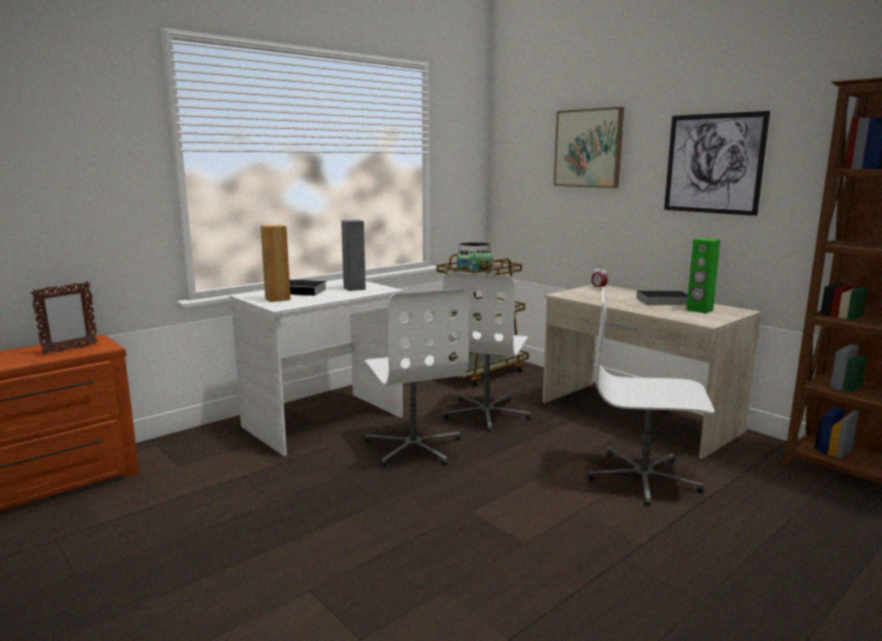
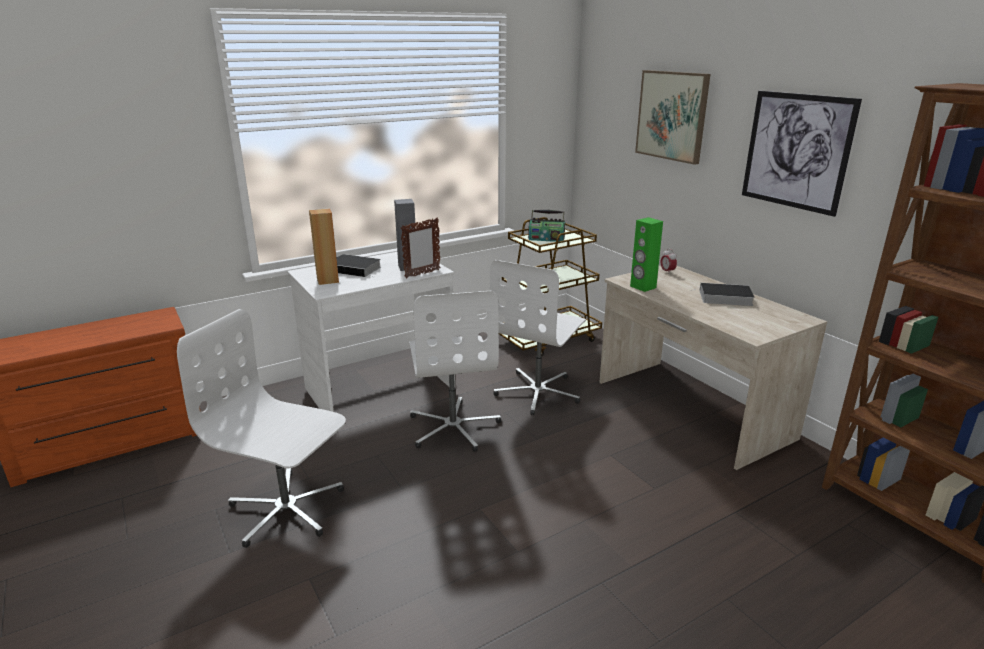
camera: 10 degrees right, 10 degrees up
(70, 349) = (137, 326): picture frame -> picture frame (422, 274)
(643, 478) = (664, 488): white office chair -> white office chair (286, 510)
(699, 310) = (757, 315): green speaker -> green speaker (642, 287)

